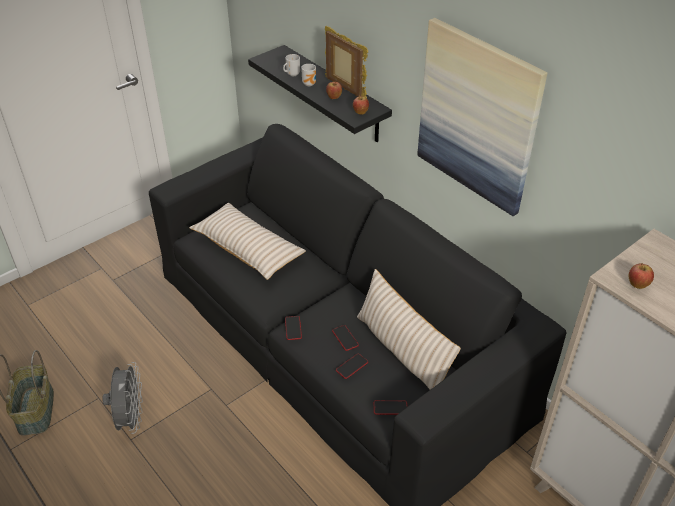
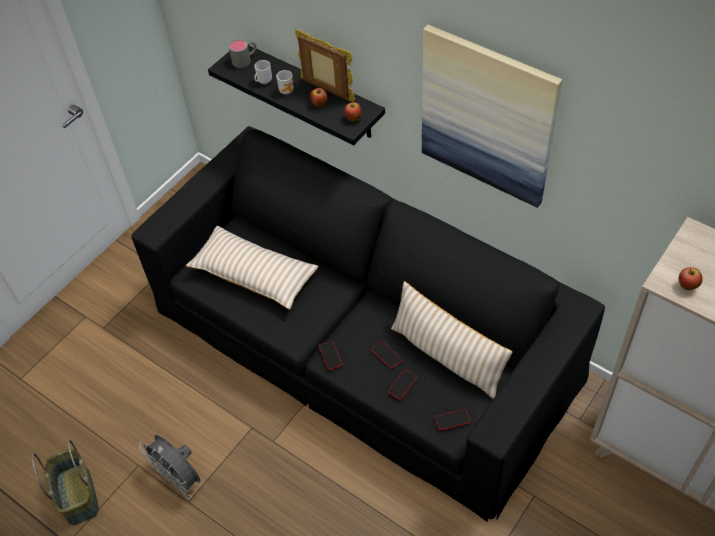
camera: 10 degrees left, 10 degrees up
(130, 418) = (180, 479): grey fan -> grey fan turned 150 degrees clockwise
(282, 57) = (245, 59): none -> grey mug

